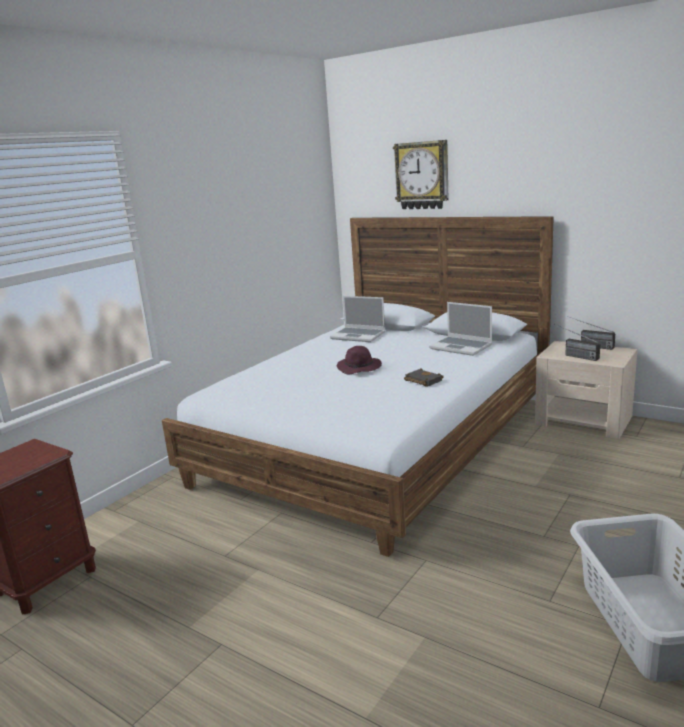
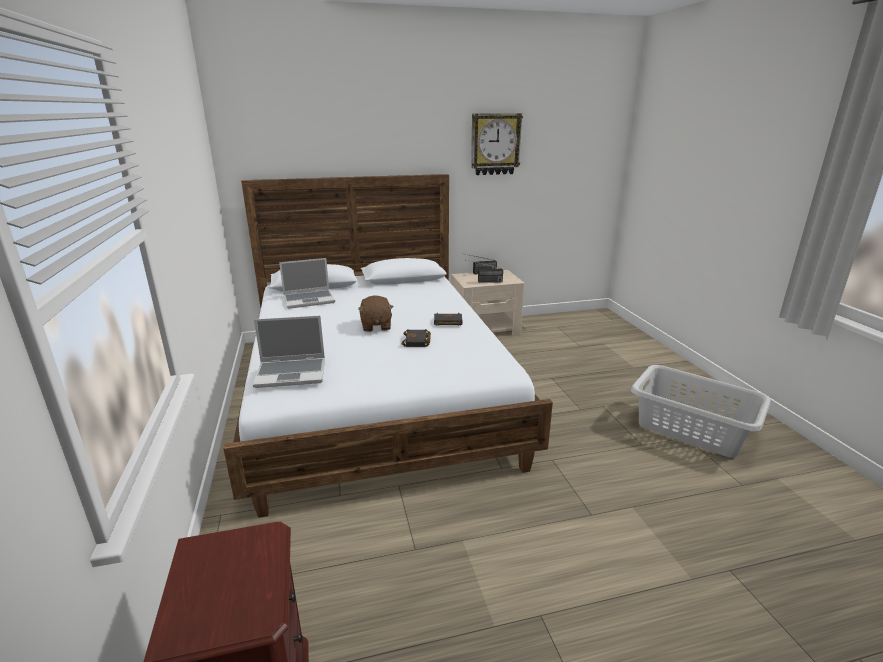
camera: 50 degrees left, 5 degrees up
(359, 368) = (376, 326): purple hat -> brown plush toy
(364, 388) = (417, 341): none -> black book
(422, 175) = (323, 136): wall clock -> wall clock (495, 144)
(462, 347) = (418, 290): laptop -> laptop (292, 373)

